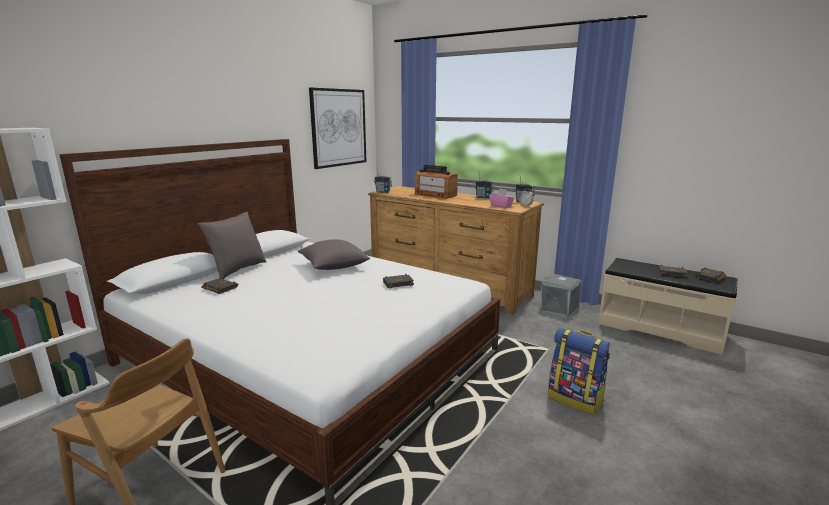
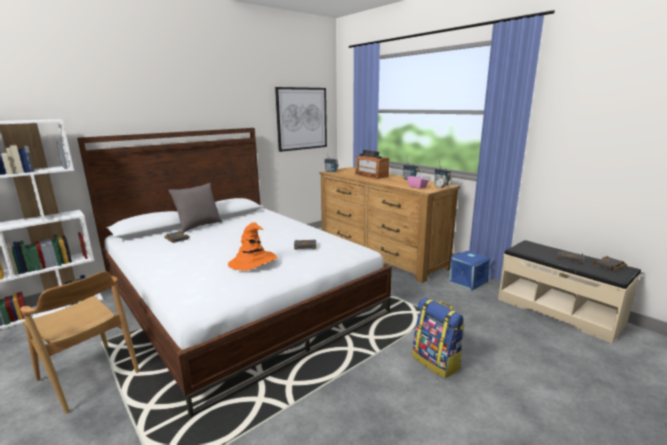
camera: 15 degrees right, 0 degrees up
(333, 266) = (267, 229): grey pillow -> none
(350, 307) = (253, 261): none -> orange hat
(559, 308) = (468, 281): grey storage box -> blue storage box

